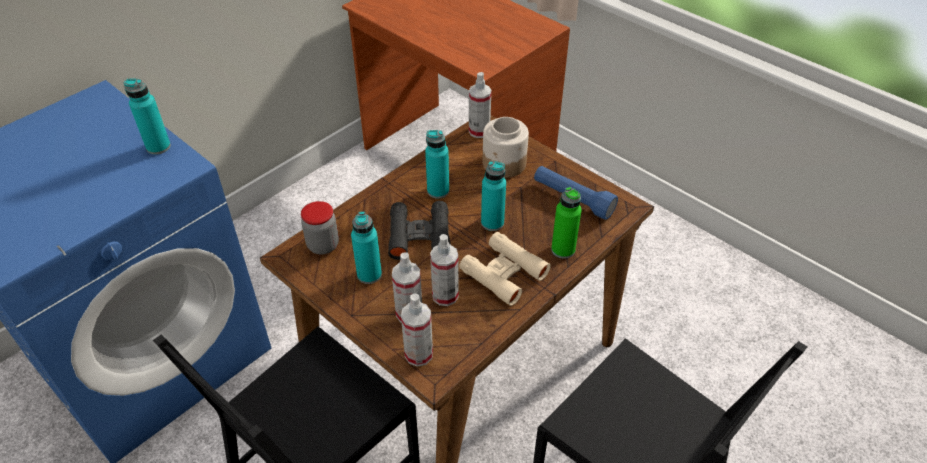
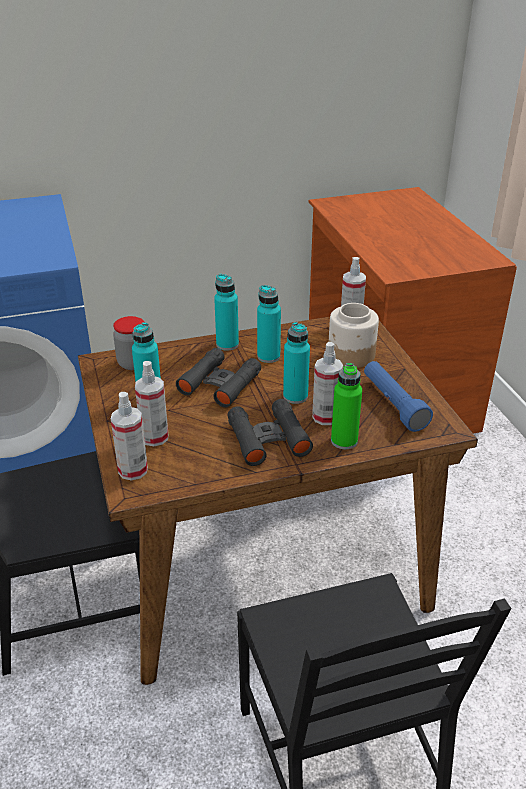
camera: 30 degrees right, 10 degrees down
(158, 147) = (51, 243): turquoise bottle -> turquoise bottle (227, 344)
(445, 295) = (198, 436): spray bottle -> spray bottle (325, 417)
(504, 273) = (268, 439): beige binoculars -> black binoculars

